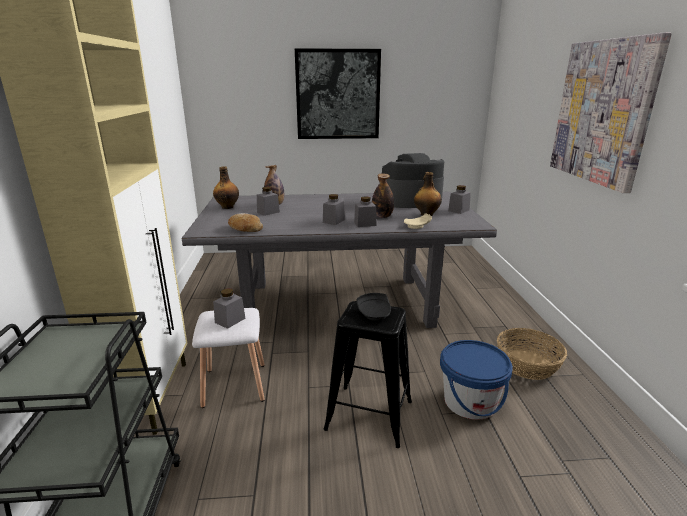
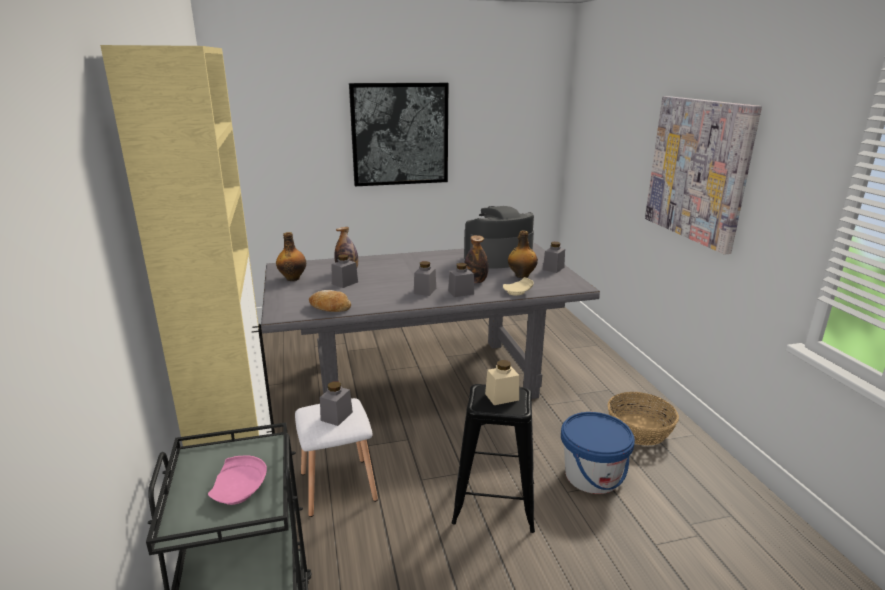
camera: 10 degrees left, 0 degrees up
(71, 366) = (240, 490): none -> pink plate
(375, 314) = (502, 397): black plate -> beige jar

